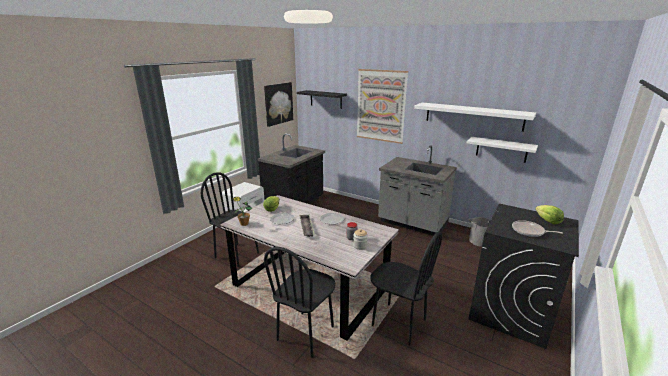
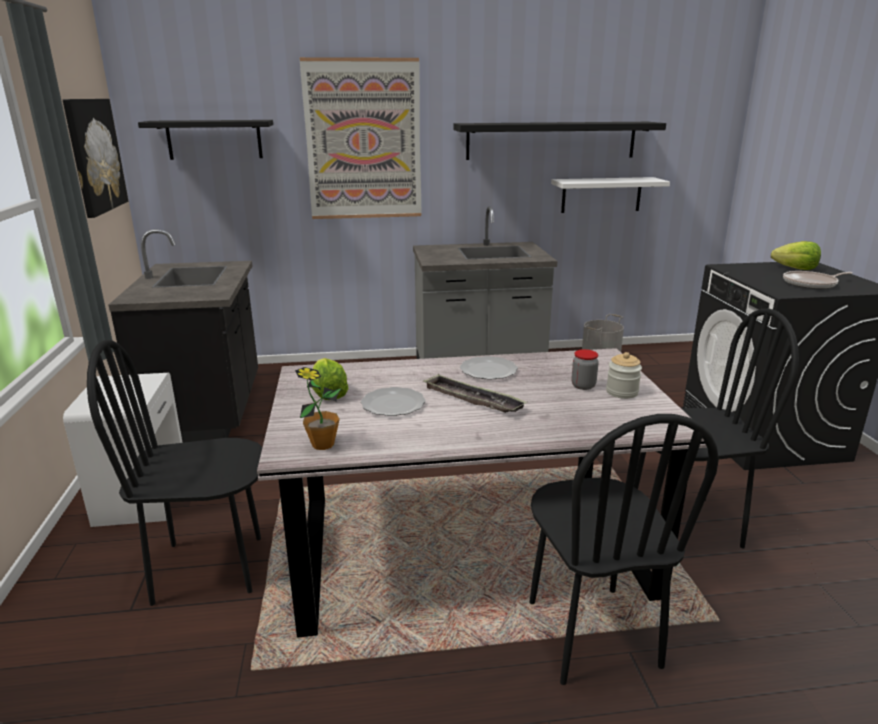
camera: 40 degrees left, 0 degrees up
(473, 116) = (551, 140): white shelf -> black shelf

